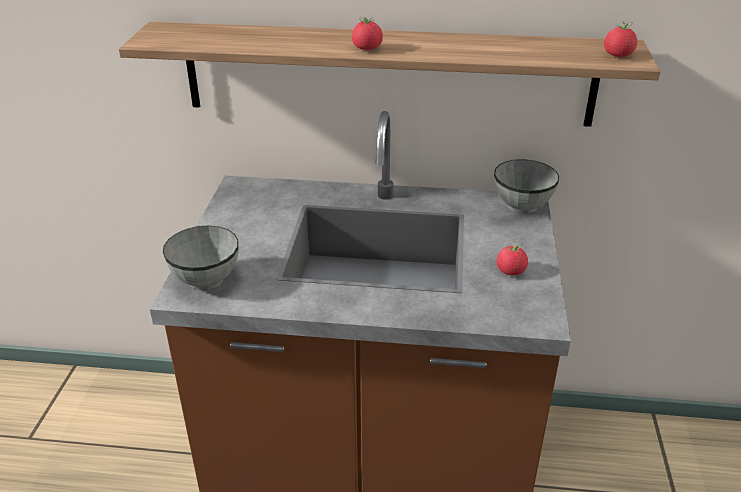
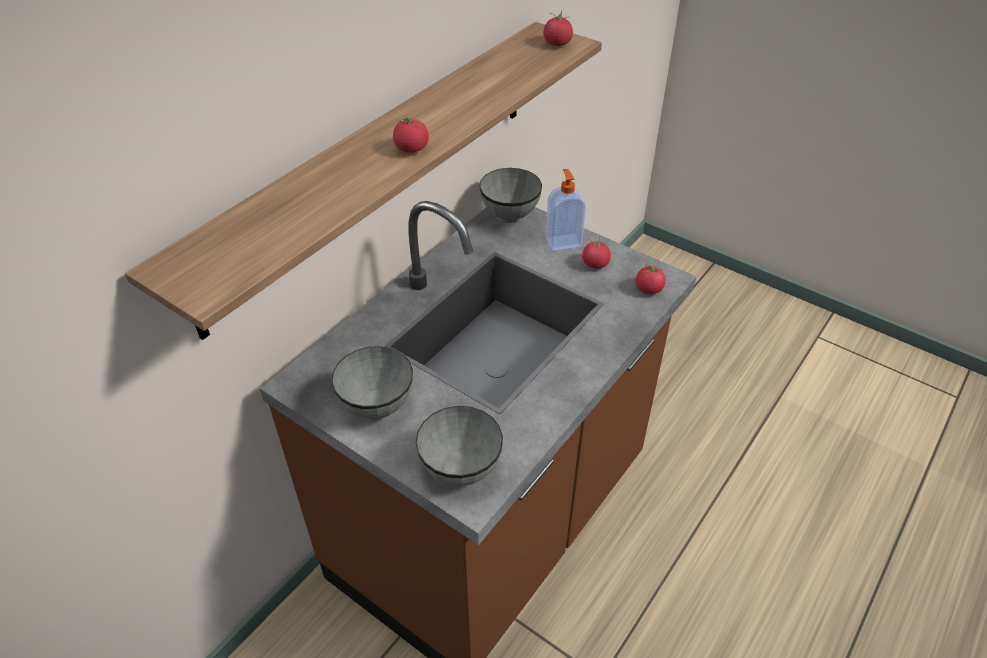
camera: 60 degrees left, 10 degrees up
(243, 223) = (377, 404): none -> grey bowl
(512, 314) = (648, 289): none -> tomato
(520, 244) = (563, 242): none -> soap dispenser

